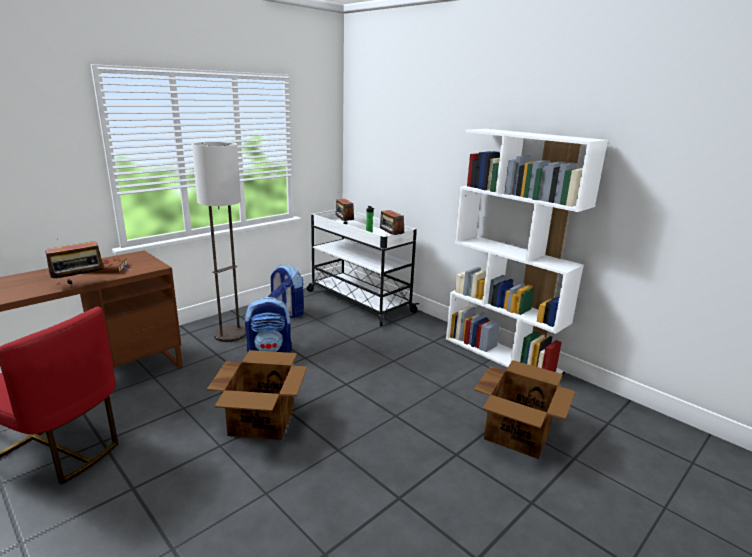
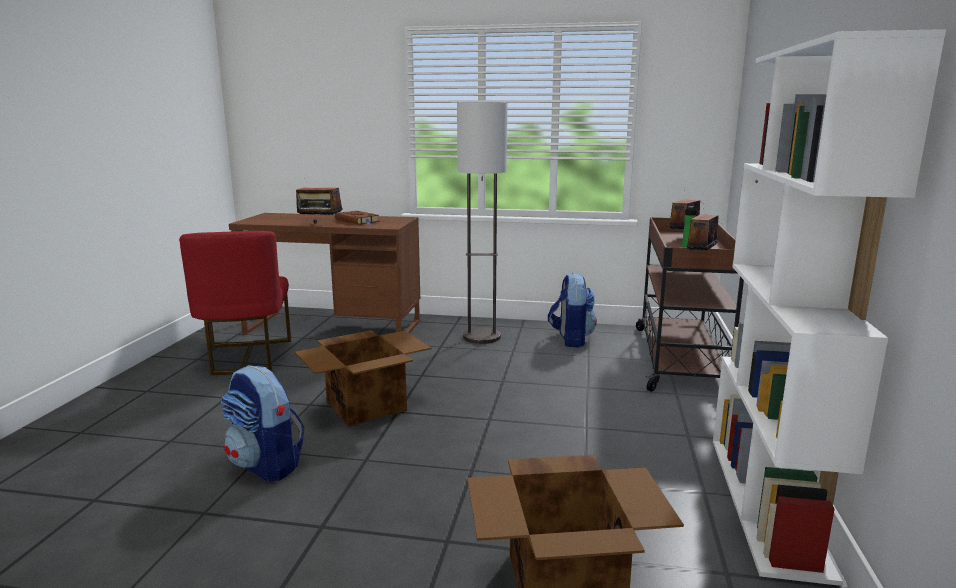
camera: 55 degrees right, 5 degrees down
(270, 351) = (484, 362): backpack -> backpack (266, 465)
(358, 301) = (679, 358): white cart -> brown cart

